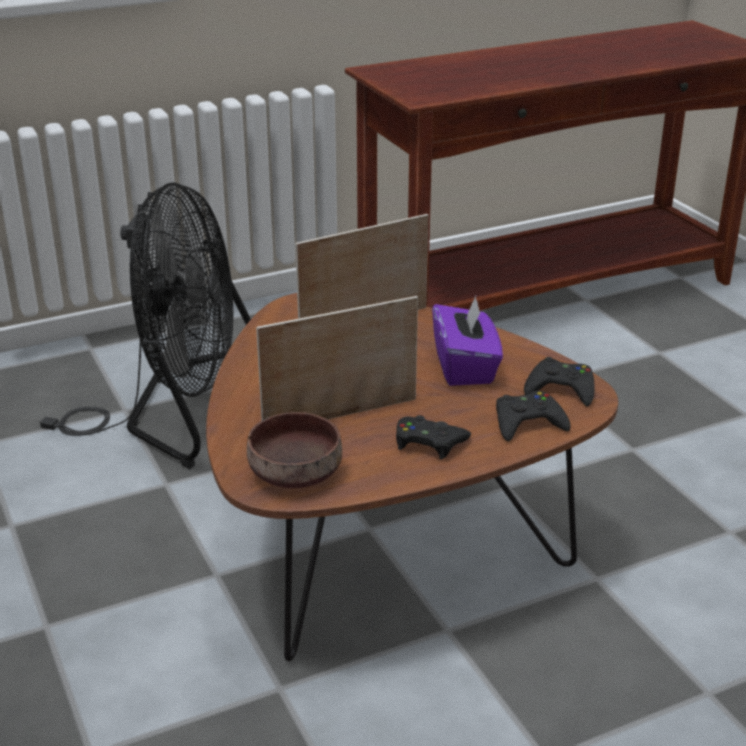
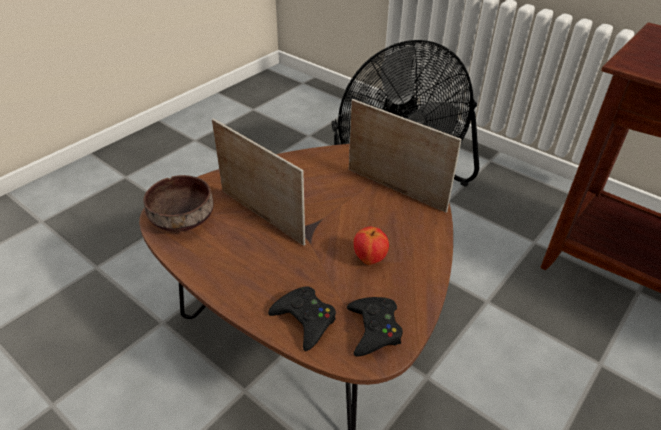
camera: 65 degrees right, 10 degrees up
(429, 442) = (247, 269): black game controller -> none
(465, 367) = (369, 259): purple tissue box -> apple

